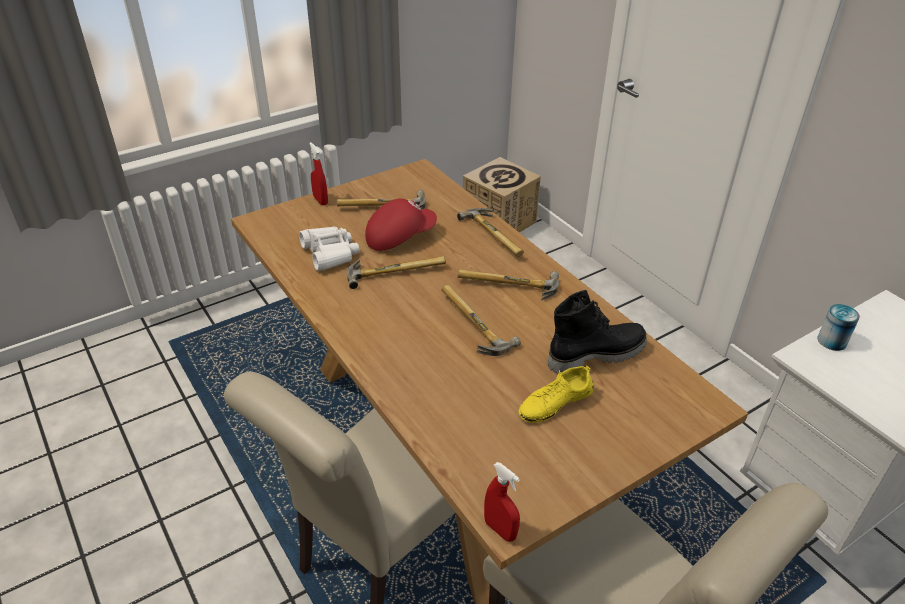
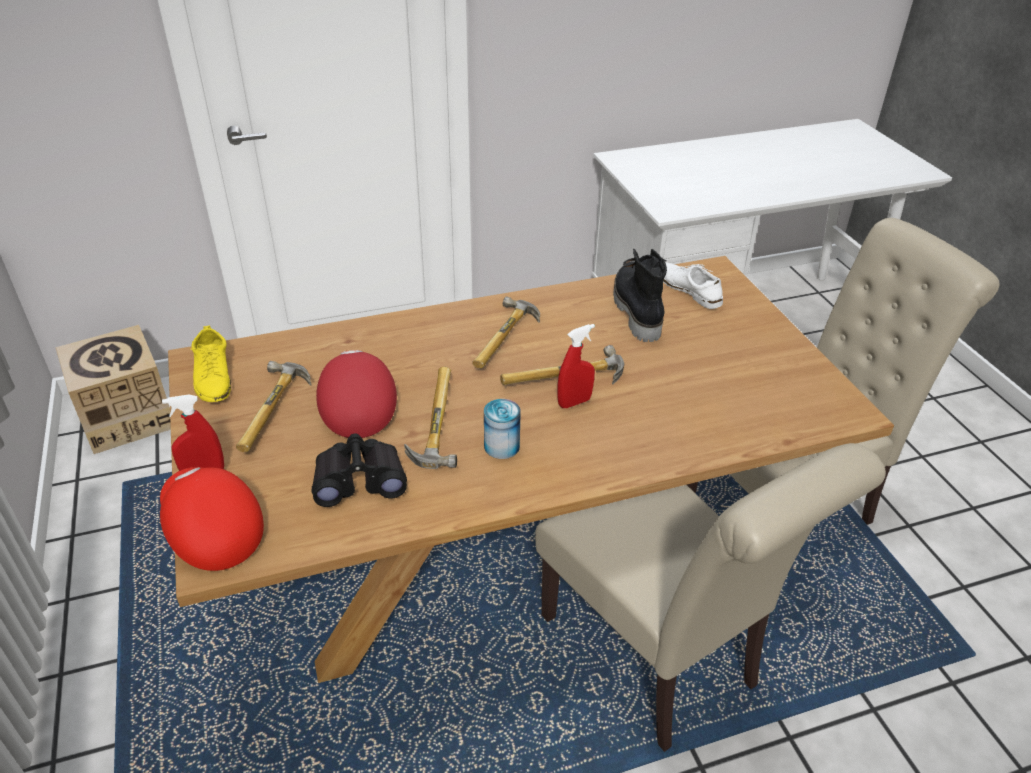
camera: 75 degrees left, 0 degrees up
(277, 215) = (211, 530): none -> red cap
(330, 254) = (359, 480): white binoculars -> black binoculars
(497, 235) = (400, 326): hammer -> none
(500, 530) = (859, 418): red spray bottle -> red spray bottle (574, 402)
(555, 402) = (699, 349): yellow shoe -> yellow shoe (213, 376)
(655, 388) = (688, 290): none -> white shoe
(832, 341) = (650, 193): can -> can (501, 446)

